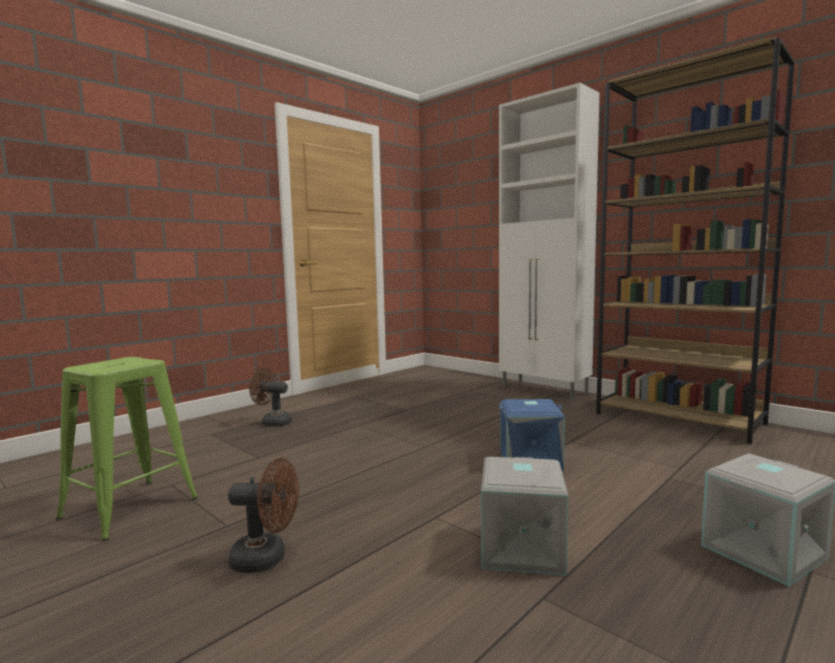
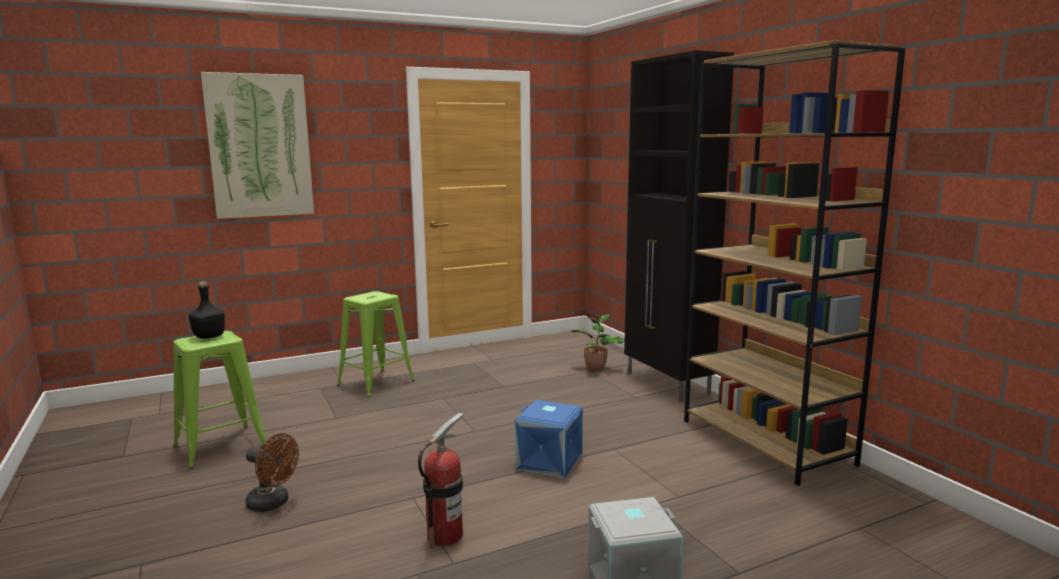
camera: 20 degrees right, 5 degrees up
(113, 362) = (208, 336): none -> black bottle
(124, 163) = (259, 146): none -> picture
(272, 422) = (376, 383): brown fan -> green stool
(471, 387) = (596, 367): none -> potted plant
(520, 548) = (445, 536): grey storage box -> fire extinguisher
(545, 391) = (667, 384): white cabinet -> black cabinet

